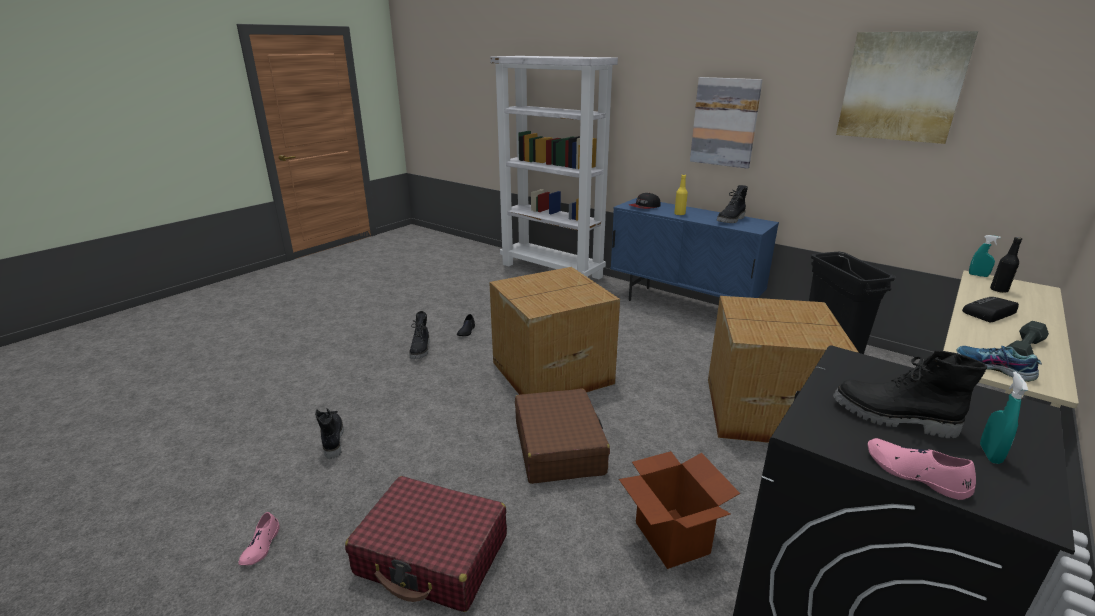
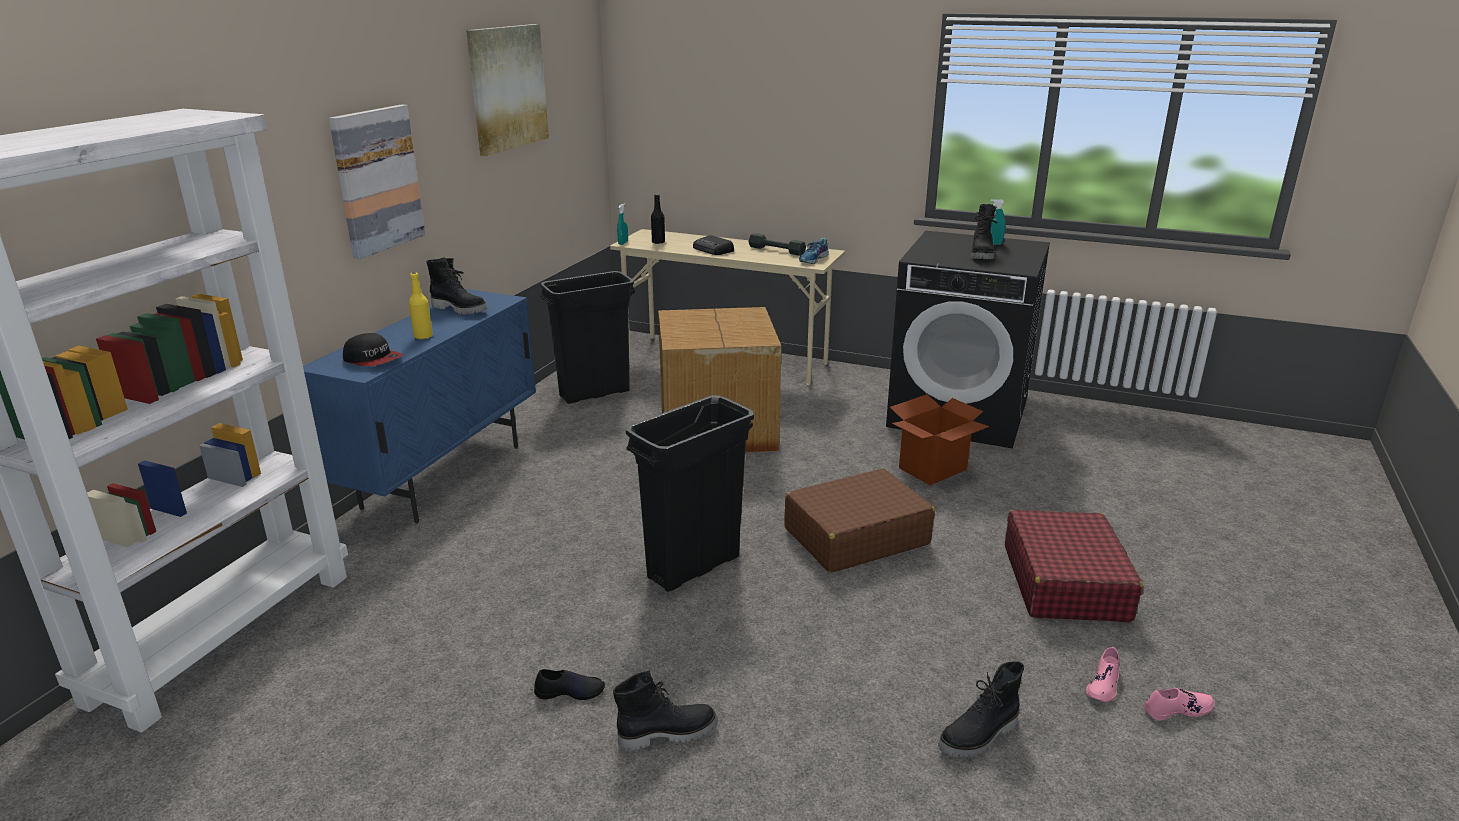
camera: 105 degrees left, 0 degrees up
(550, 372) = (693, 567): cardboard box -> black trash can
(915, 474) = (1030, 255): pink shoe -> pink shoe (1103, 685)

